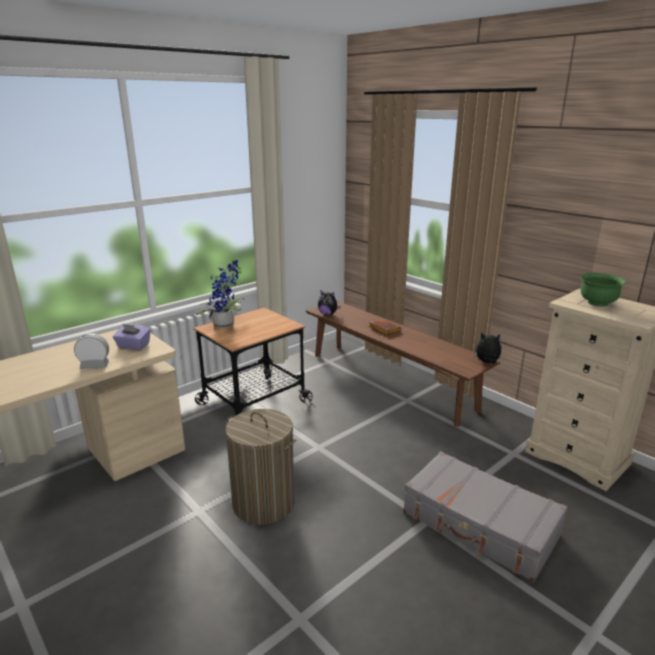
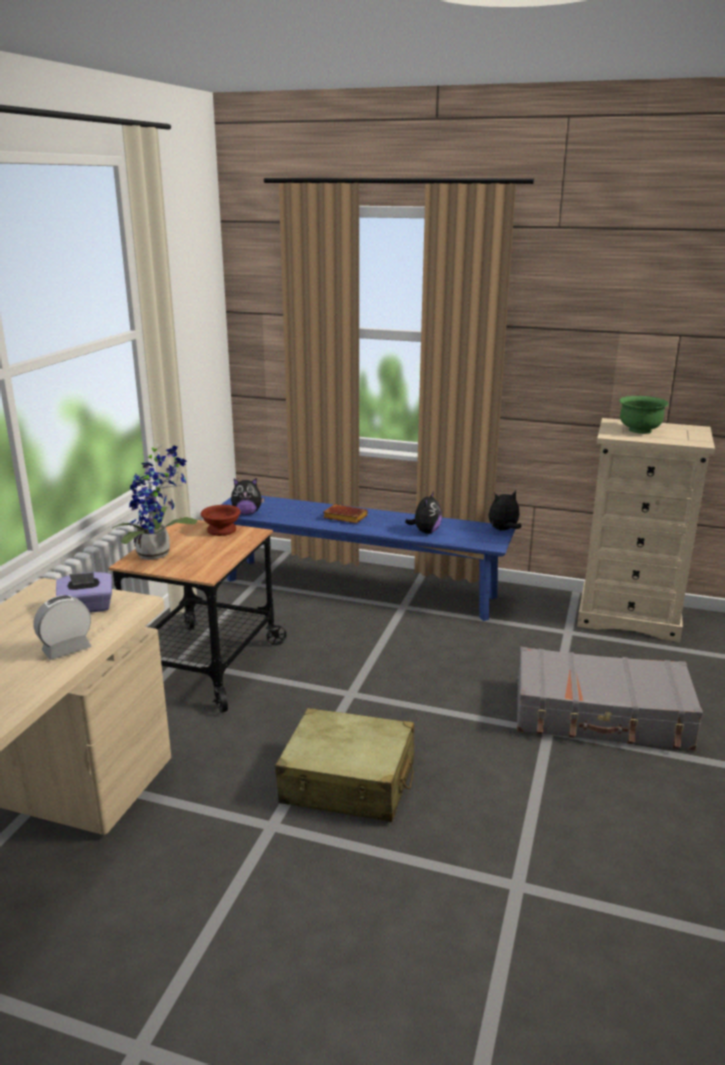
camera: 30 degrees left, 0 degrees up
(264, 503) = (348, 782): laundry basket -> beige suitcase
(276, 320) = (221, 531): none -> brown bowl
(389, 380) = (359, 588): brown bench -> blue bench
(427, 350) = (425, 532): none -> plush toy

